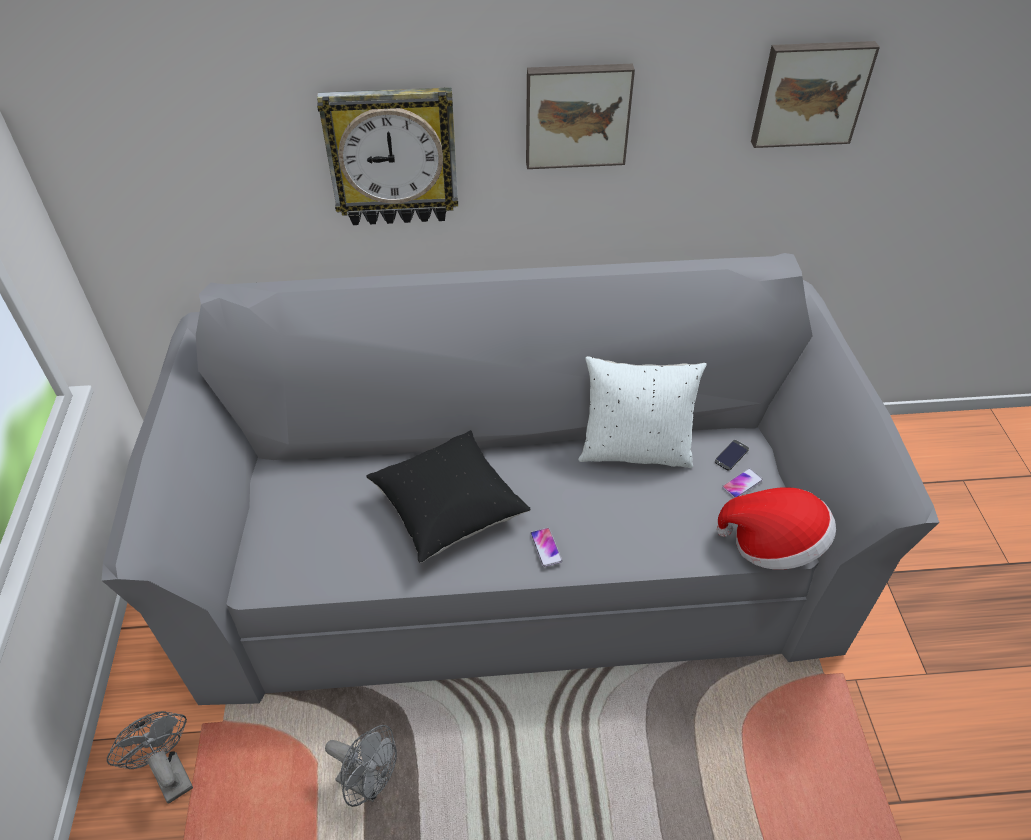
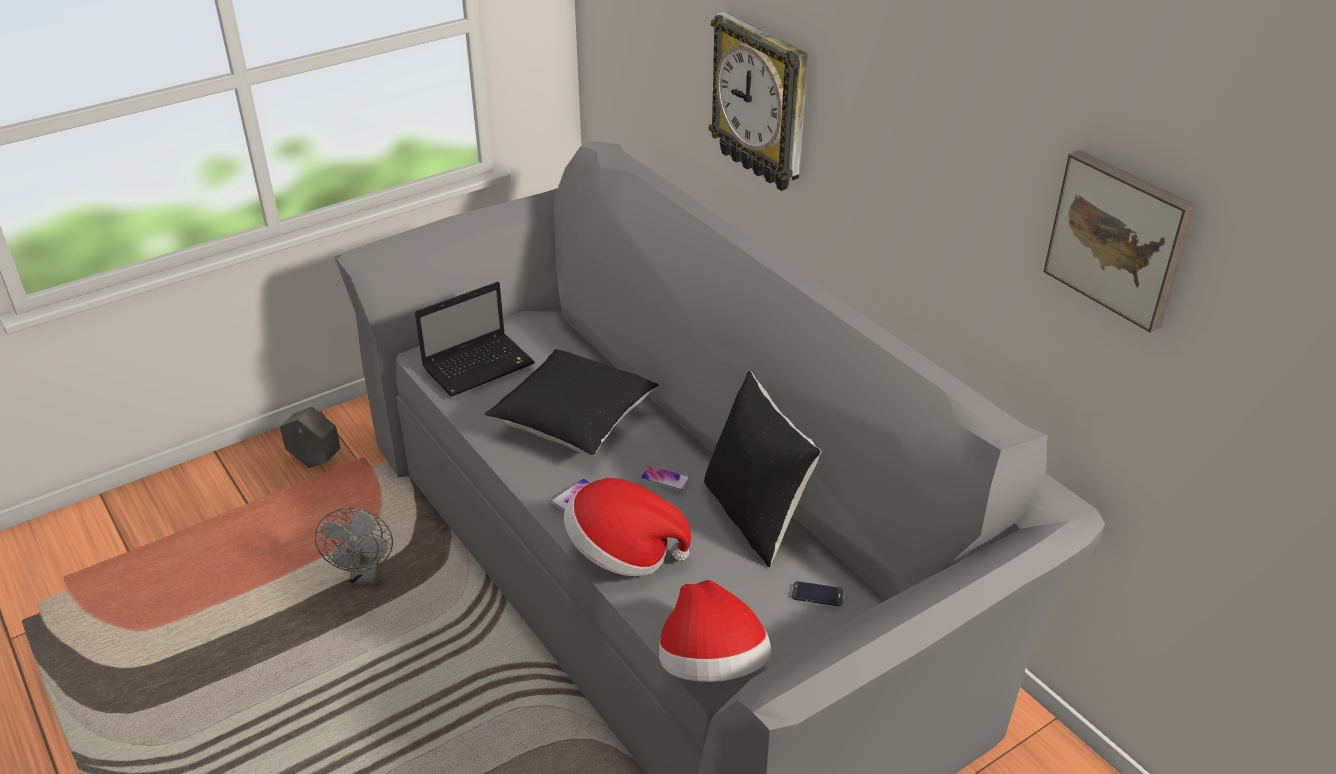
camera: 60 degrees right, 10 degrees down
(168, 772) = (315, 461): grey fan -> grey planter
(311, 544) = (480, 365): none -> laptop
(577, 115) = (898, 137): picture -> none
(631, 544) = (623, 552): none -> hat
(635, 450) = (755, 516): white pillow -> black pillow
(742, 484) = (780, 614): phone -> phone (665, 479)

